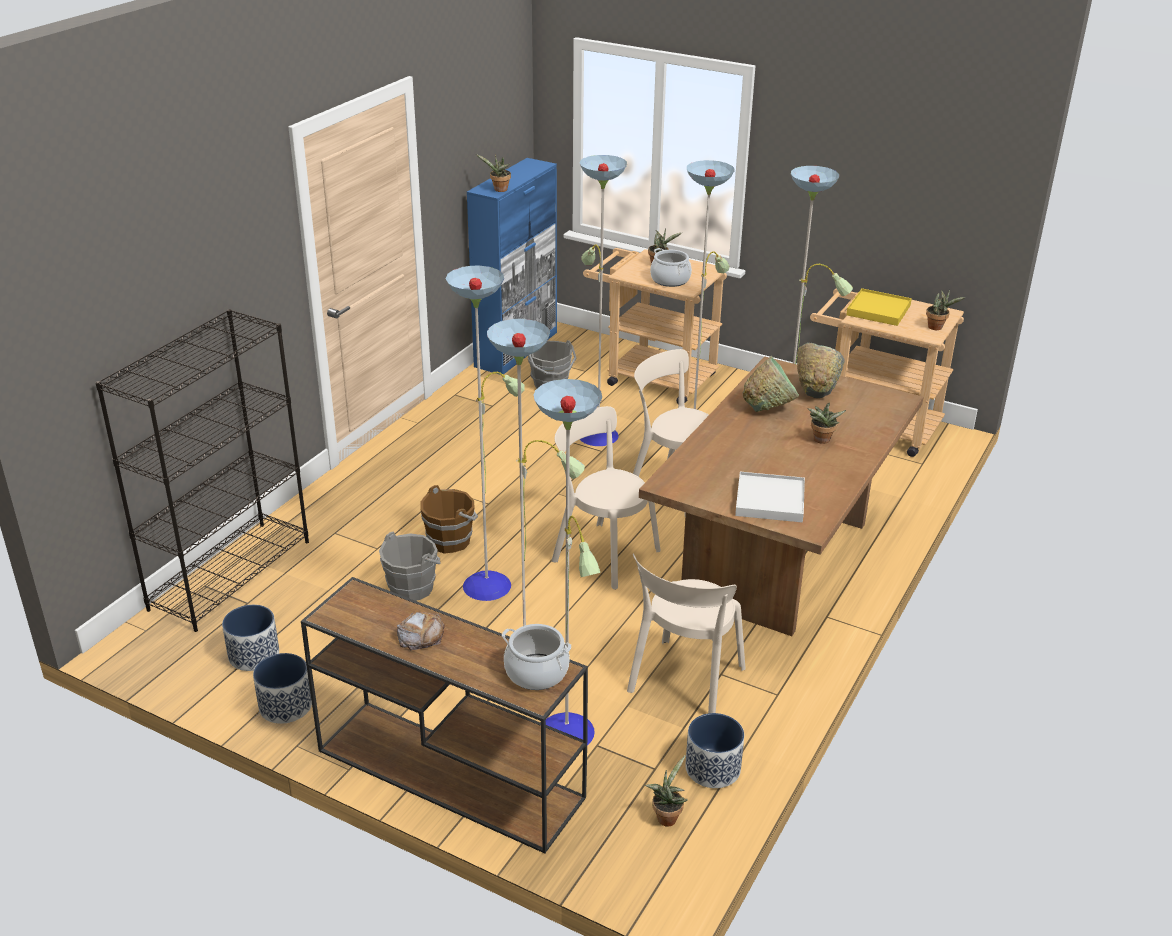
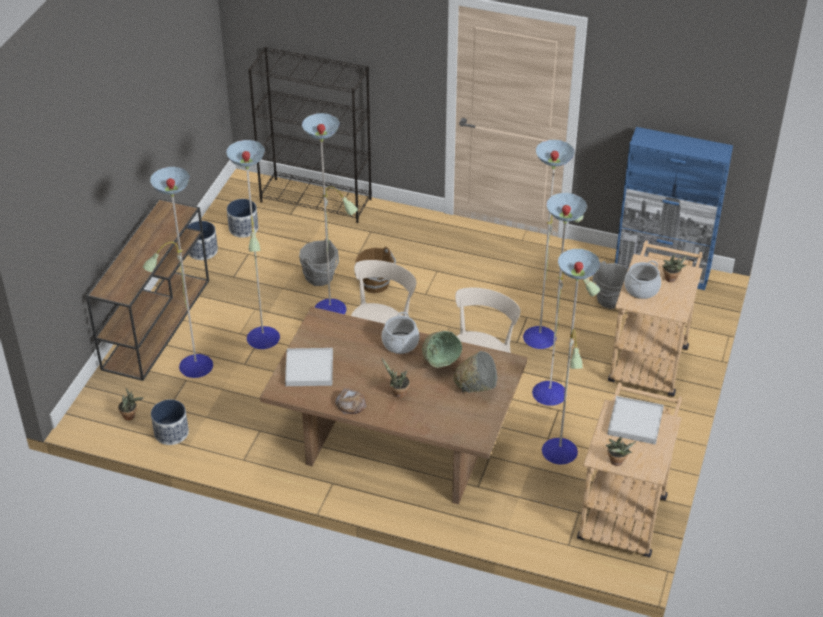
camera: 80 degrees right, 10 degrees up
(421, 635) = (150, 241): bread -> bread (351, 404)
(499, 190) = (646, 142): potted plant -> none
(536, 672) = (122, 288): cooking pot -> cooking pot (400, 343)
(684, 683) = (247, 413): beige chair -> none
(878, 310) = (635, 422): yellow tray -> white tray

